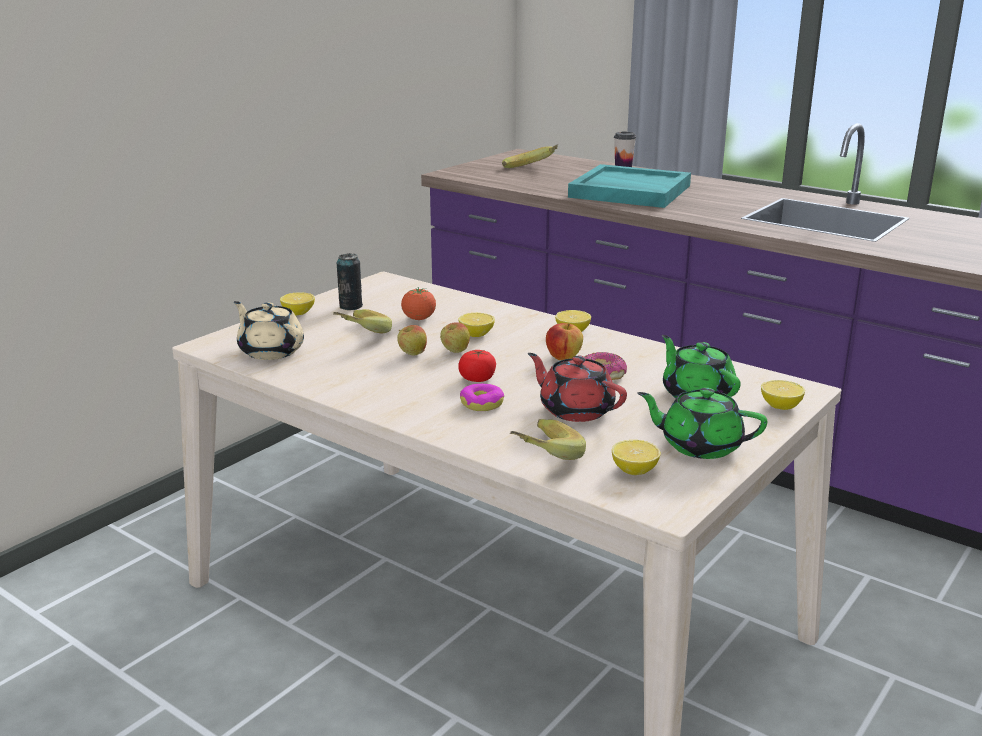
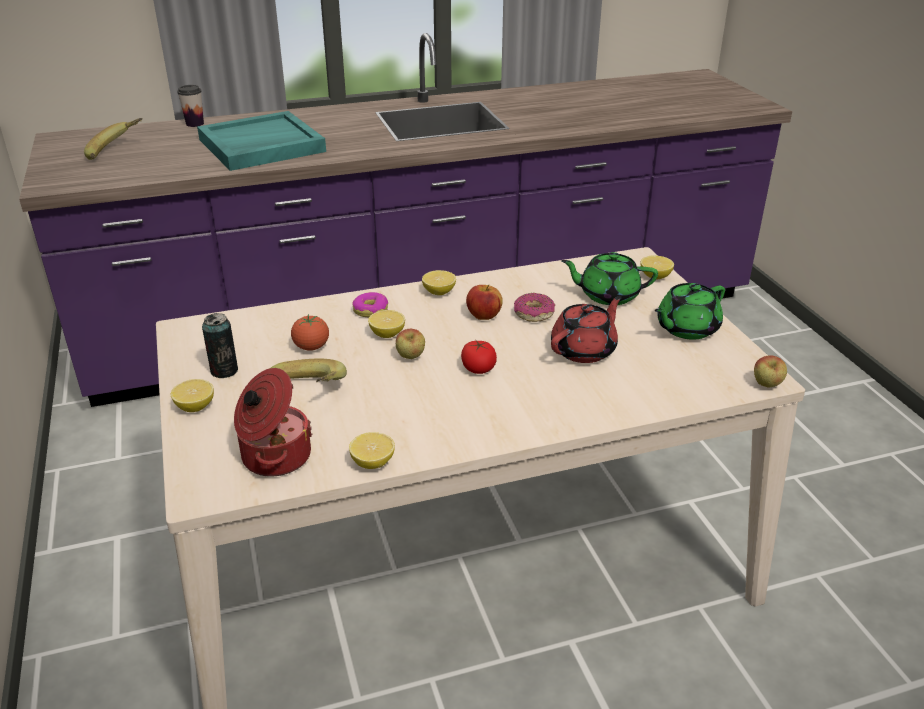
camera: 55 degrees left, 10 degrees up
(271, 351) = (274, 456): beige teapot -> cooking pot
(412, 354) = (389, 380): apple -> apple (766, 386)
(482, 404) = (530, 385): donut -> donut (370, 310)
(540, 458) = (650, 396): banana -> none
(575, 410) = (584, 350): red teapot -> red teapot turned 150 degrees clockwise
(634, 471) = (703, 368): lemon -> lemon (373, 463)

